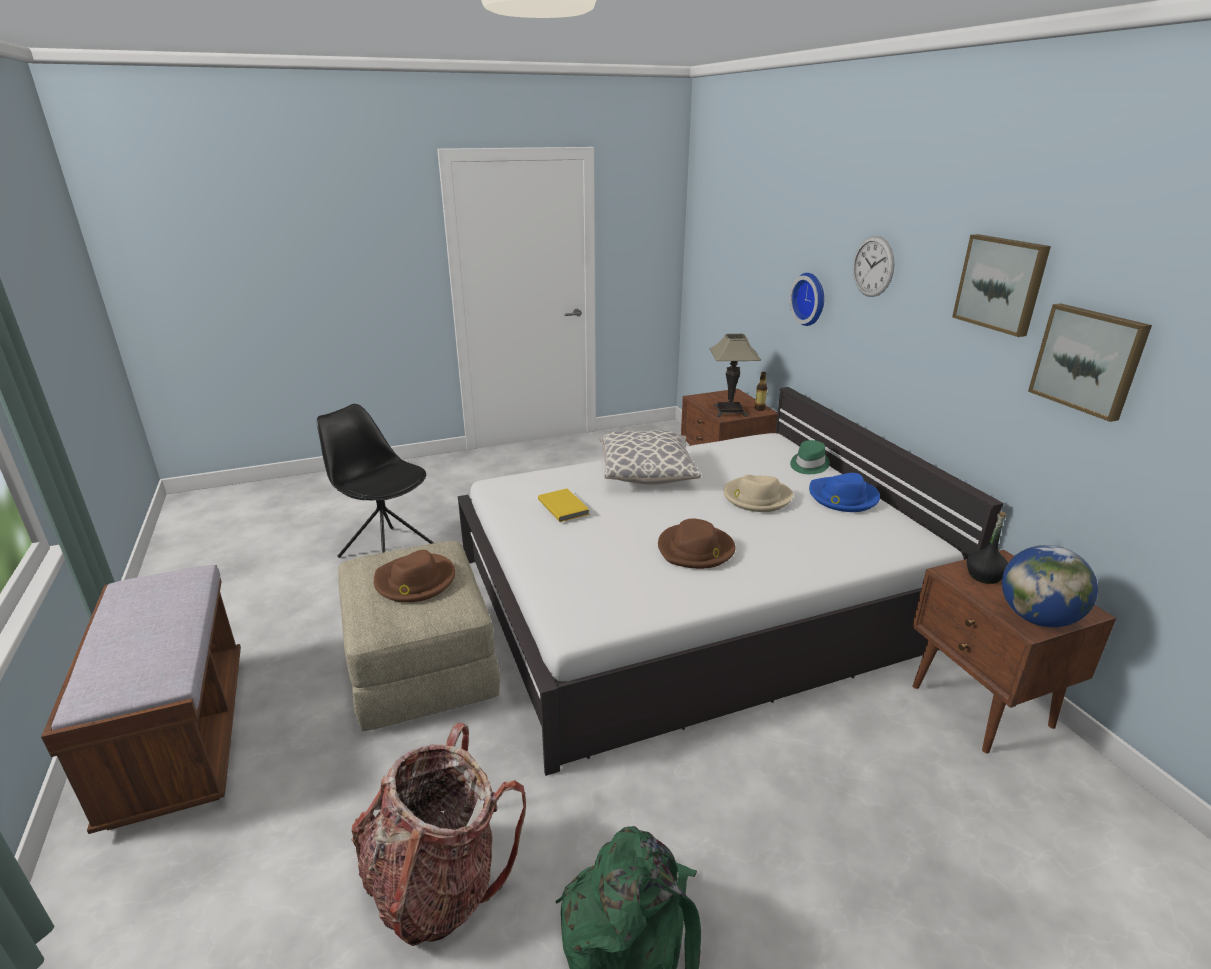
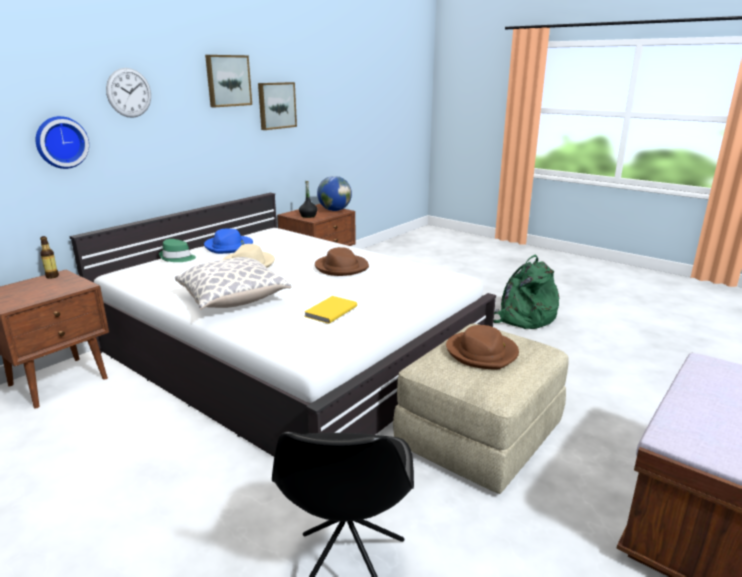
camera: 120 degrees left, 5 degrees down
(438, 882) = (575, 360): backpack -> none
(730, 411) = (62, 286): table lamp -> none

